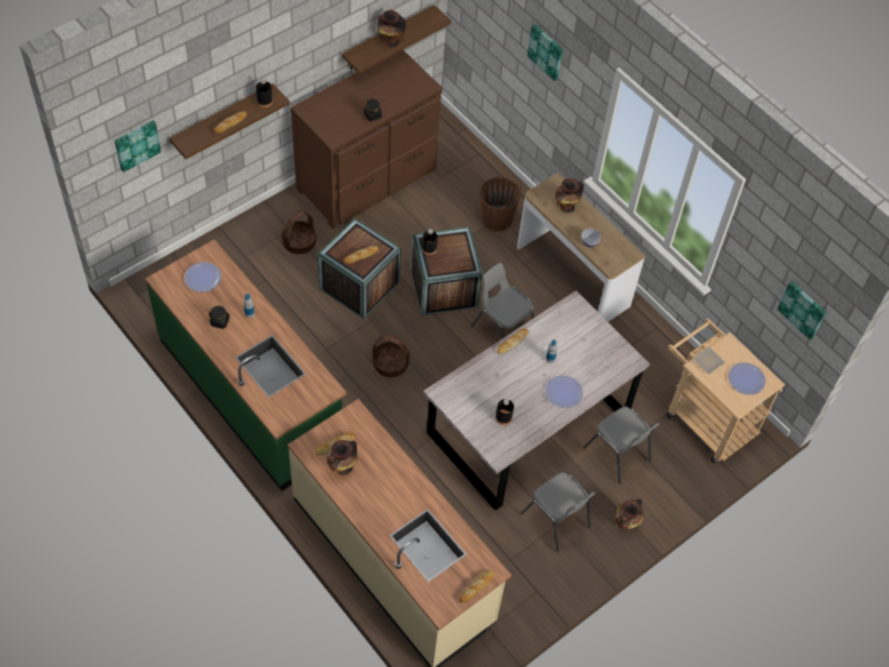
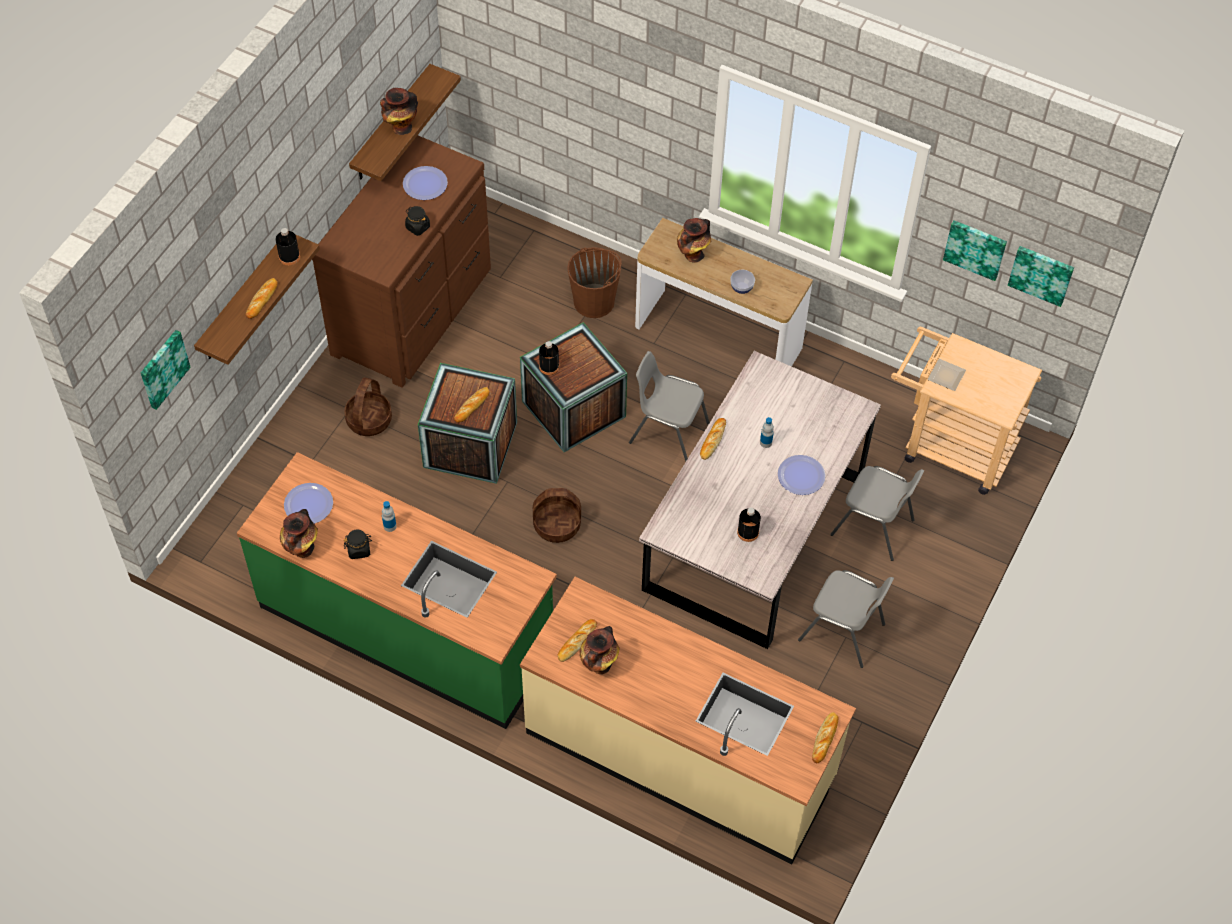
camera: 20 degrees left, 0 degrees up
(546, 51) = (609, 74): picture -> picture (975, 248)
(626, 524) = (922, 604): vase -> vase (302, 549)
(746, 379) = (998, 380): plate -> plate (425, 184)

